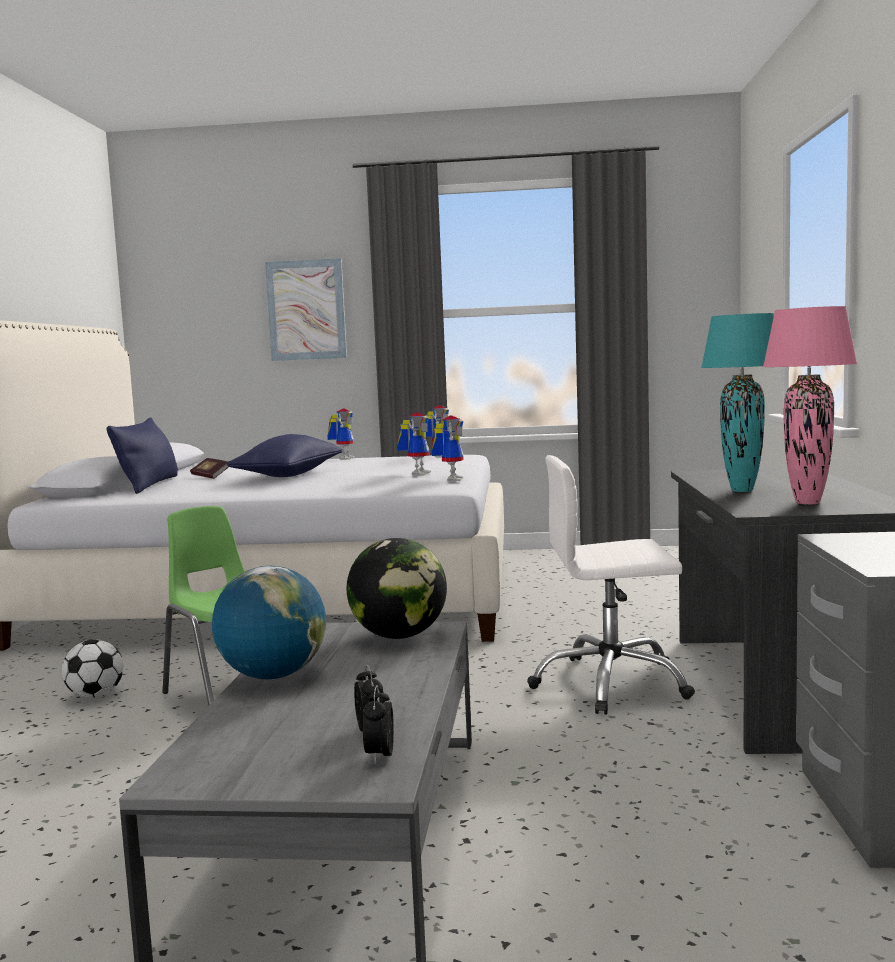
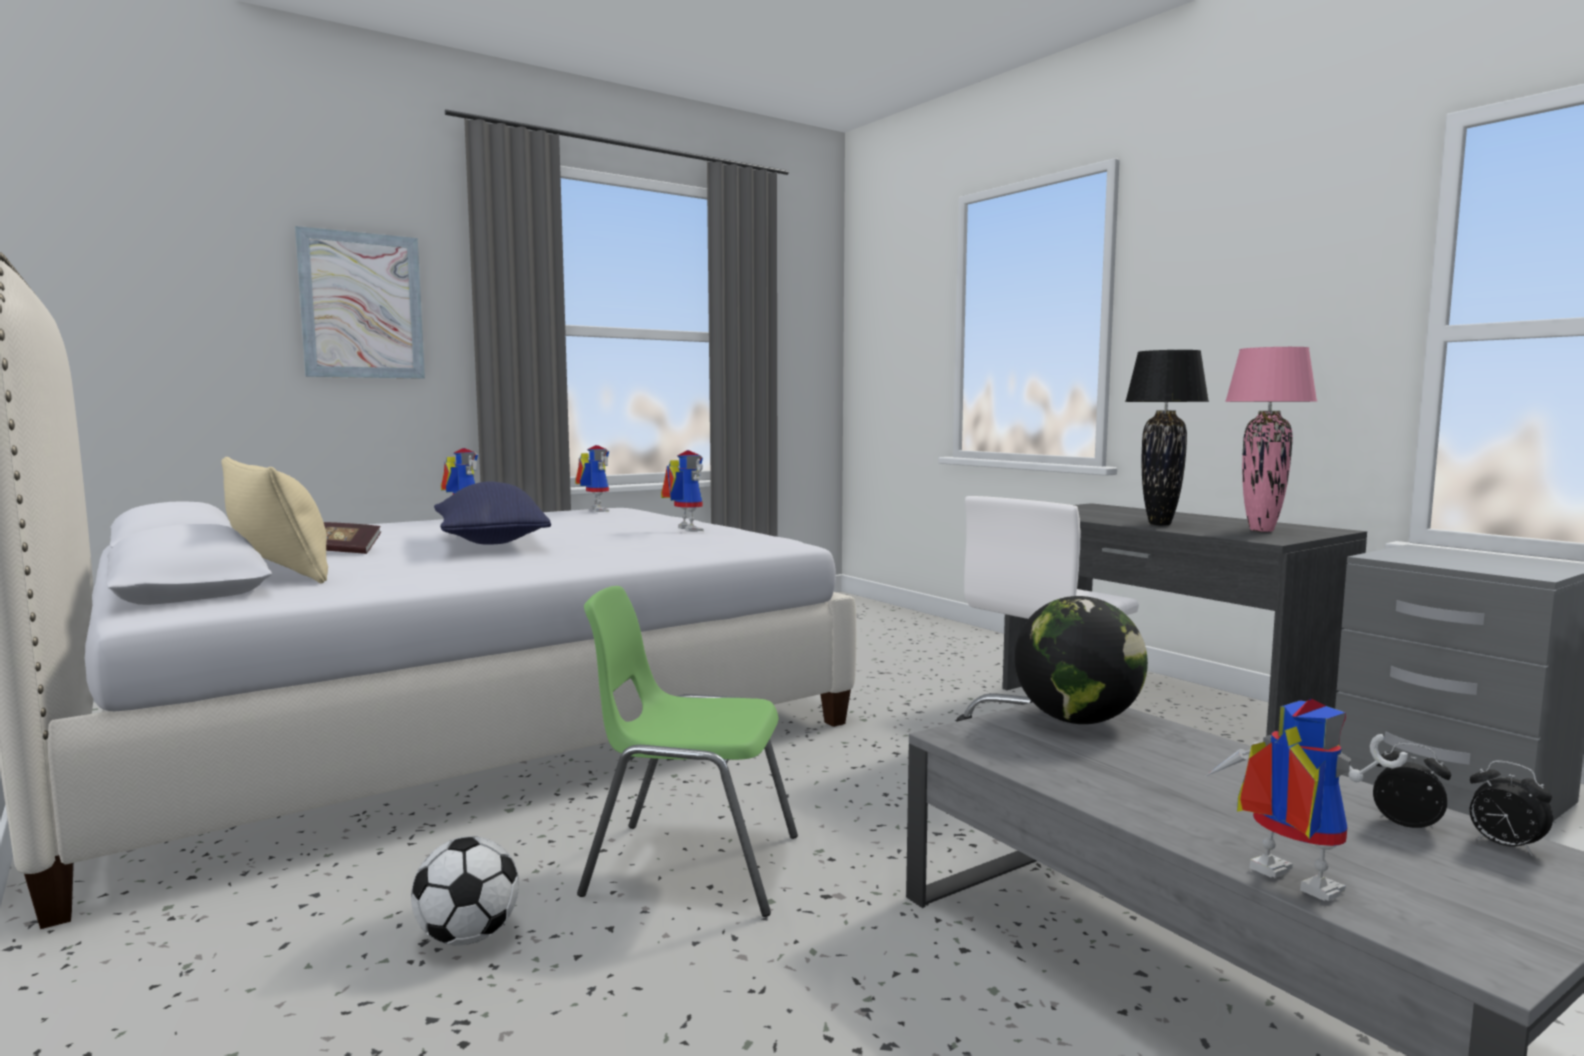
camera: 40 degrees left, 0 degrees up
(149, 485) = (279, 569): blue pillow -> beige pillow
(273, 676) = (1123, 799): globe -> none
(450, 479) = (747, 534): toy robot -> toy robot (1281, 881)
(741, 490) = (1160, 524): turquoise table lamp -> black table lamp

